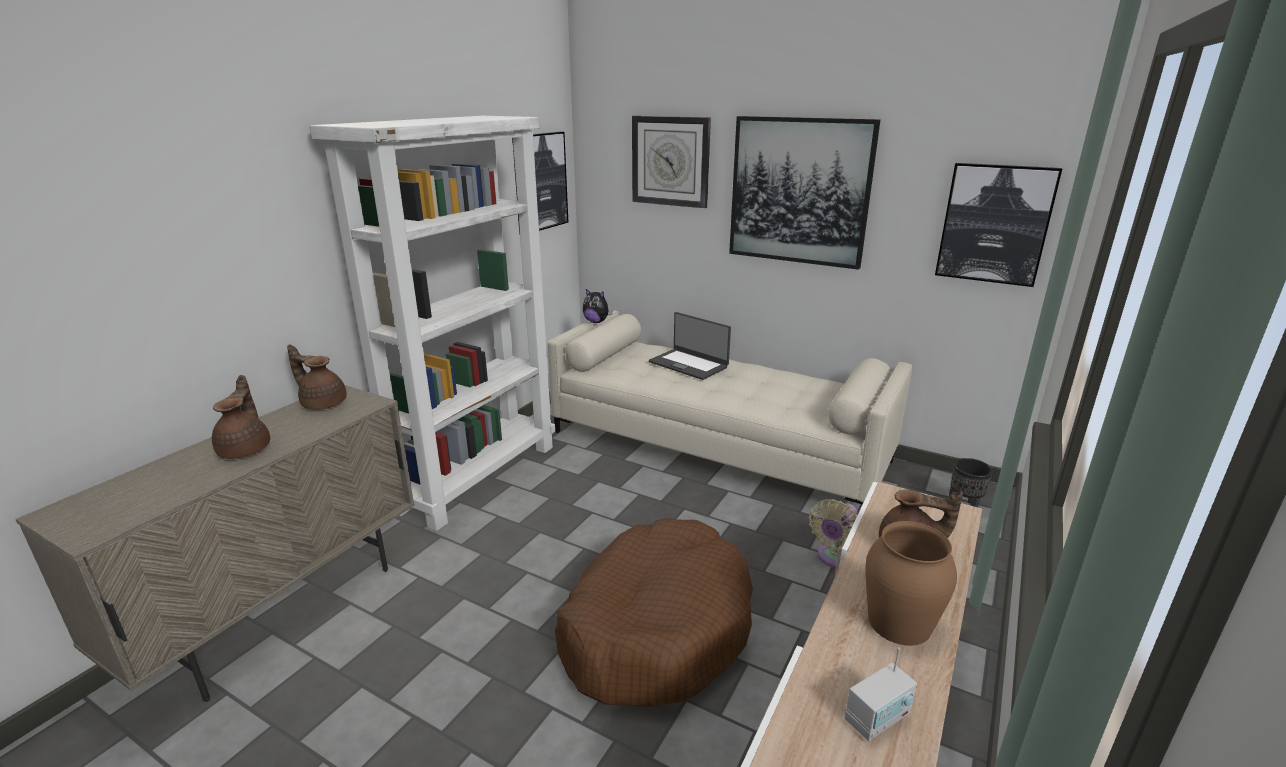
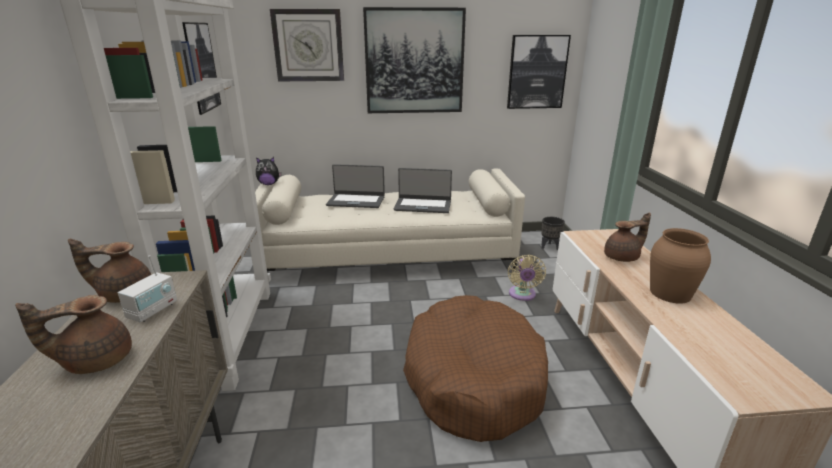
camera: 35 degrees left, 0 degrees up
(246, 449) = (95, 360): brown teapot -> brown teapot turned 75 degrees counterclockwise
(761, 391) = (423, 205): none -> laptop
(878, 718) = (728, 341): radio -> radio (153, 310)

